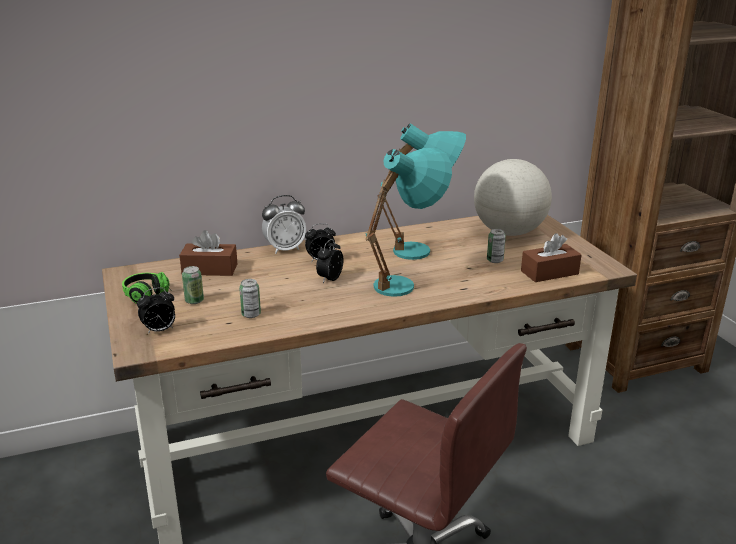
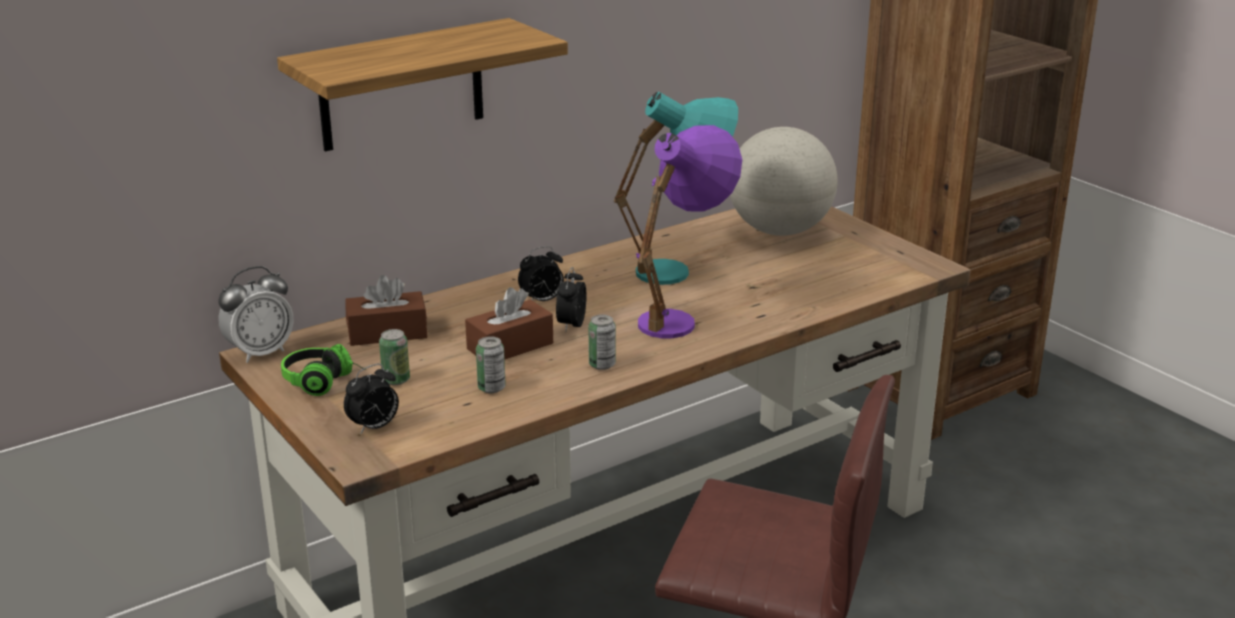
camera: 15 degrees left, 0 degrees up
(235, 105) = (401, 85): none -> shelf
(285, 249) = (479, 290): alarm clock -> alarm clock (260, 353)
(406, 283) = (681, 318): turquoise table lamp -> purple table lamp
(495, 260) = (781, 272): can -> can (602, 365)
(549, 272) = (861, 280): brown tissue box -> brown tissue box (510, 346)

